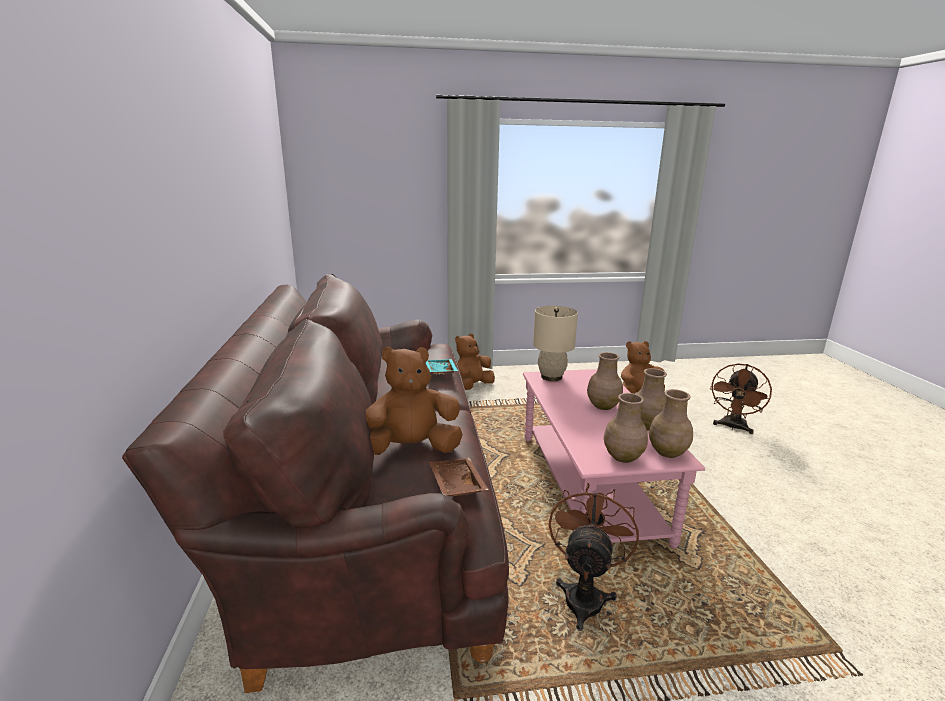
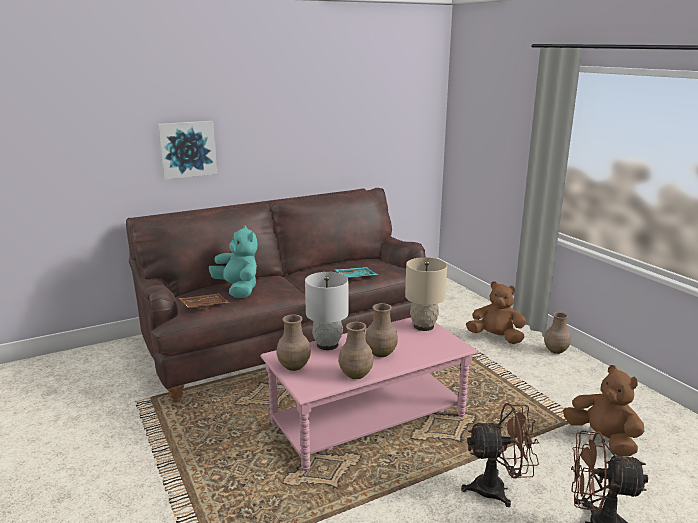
camera: 70 degrees right, 0 degrees up
(150, 254) = (187, 149): none -> picture
(411, 449) = (238, 290): brown plush toy -> turquoise plush toy
(574, 429) = (327, 344): none -> white table lamp
(585, 595) = (235, 430): brown fan -> brown fan (498, 489)
(668, 452) = (312, 384): brown vase -> brown vase (555, 350)

